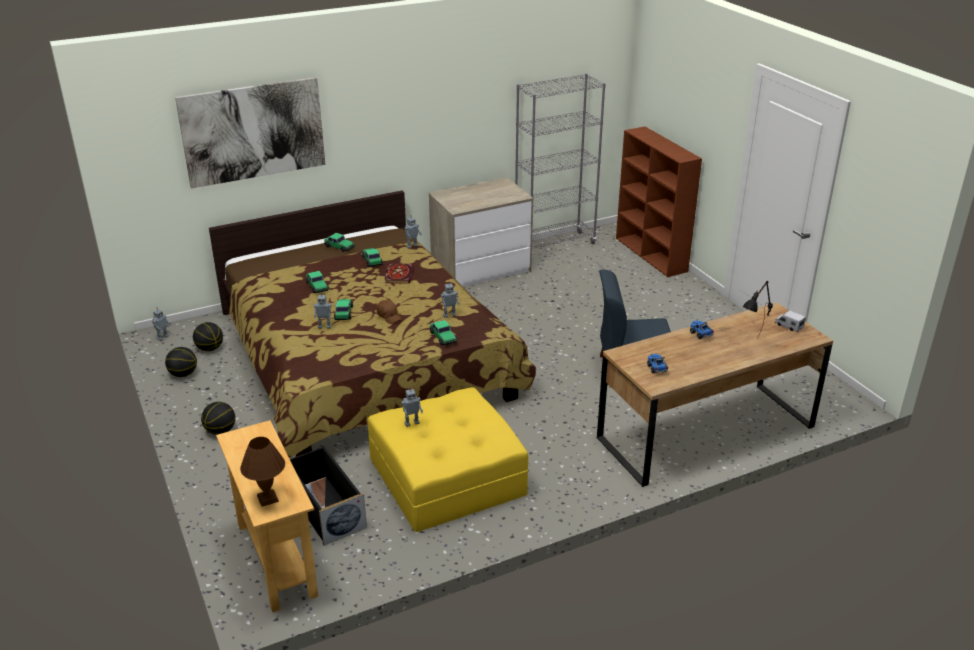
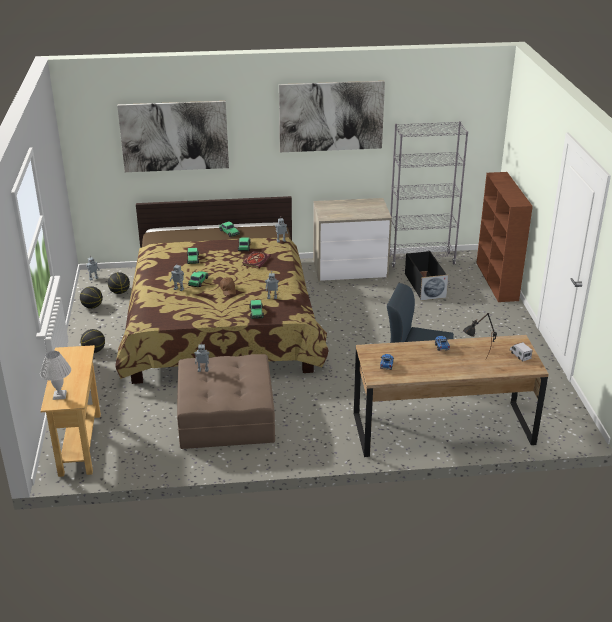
camera: 20 degrees right, 0 degrees up
(268, 498) = (60, 395): brown table lamp -> white table lamp
(325, 509) = (131, 419): black storage box -> black storage box (424, 285)
(444, 83) = (331, 116): none -> picture
(447, 476) = (227, 416): yellow ottoman -> brown ottoman

